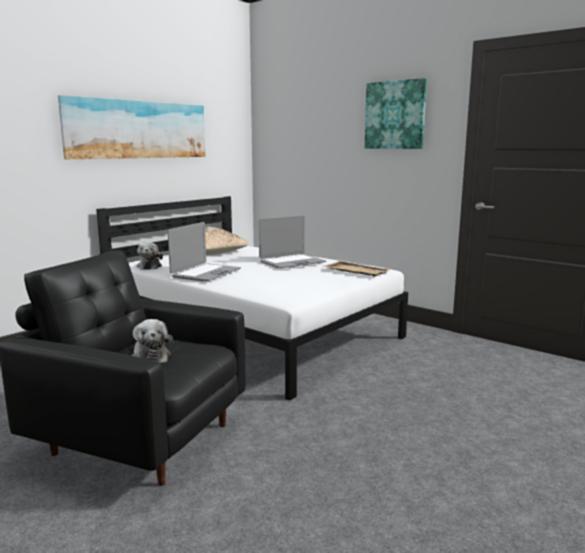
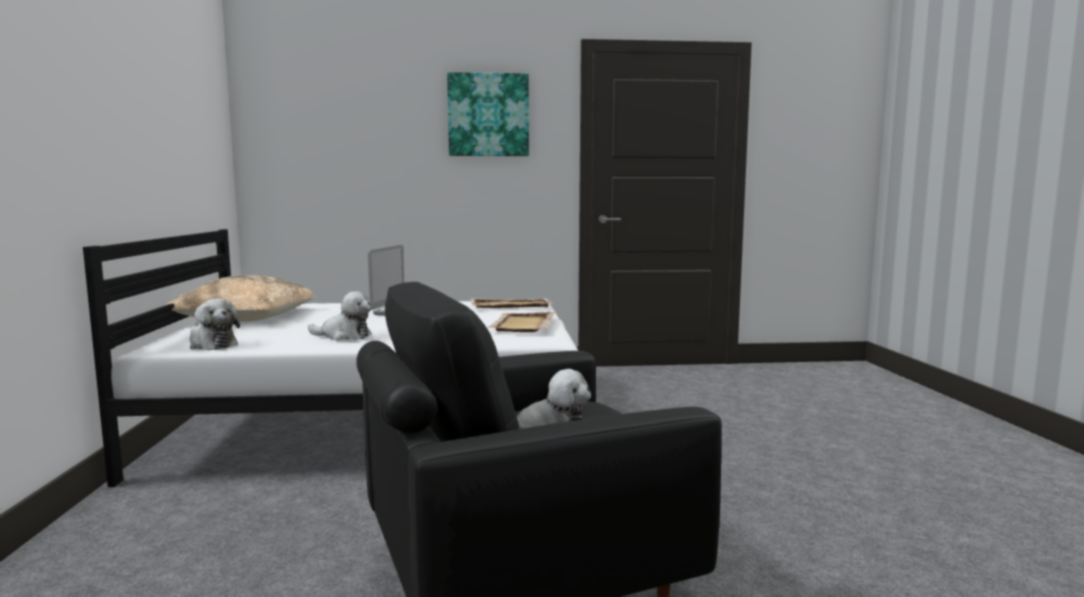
camera: 45 degrees left, 5 degrees down
(138, 129) = (121, 102): picture -> none
(206, 273) = (344, 336): laptop -> plush toy
(311, 287) = (522, 325): none -> beige tray

